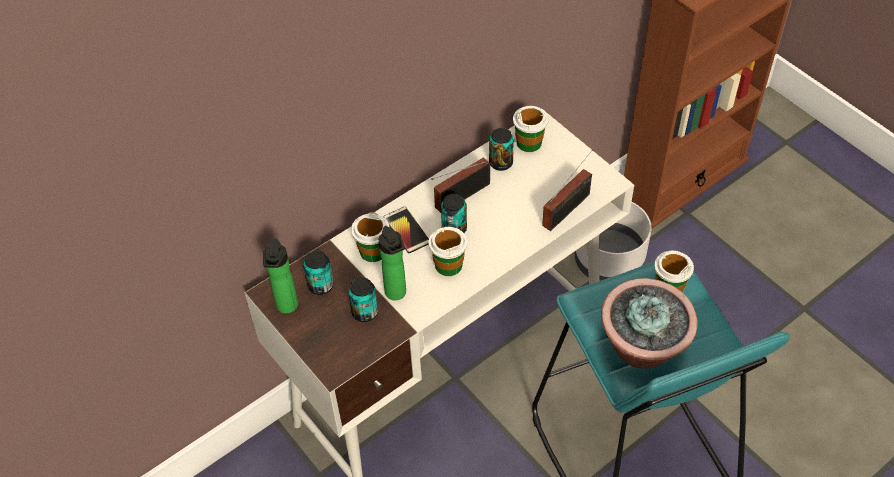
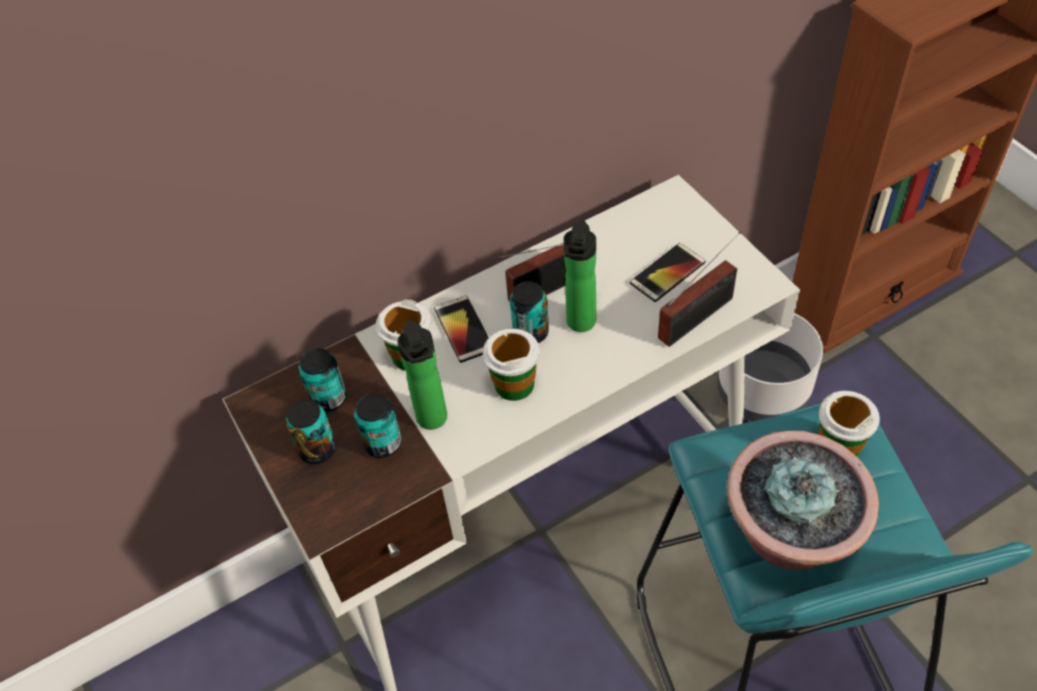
camera: 10 degrees right, 0 degrees up
(286, 308) = (275, 426): bottle -> bottle (580, 325)
(500, 163) = (610, 245): can -> can (317, 449)
(529, 142) = (654, 220): cup -> none
(543, 180) = (667, 273): none -> phone

